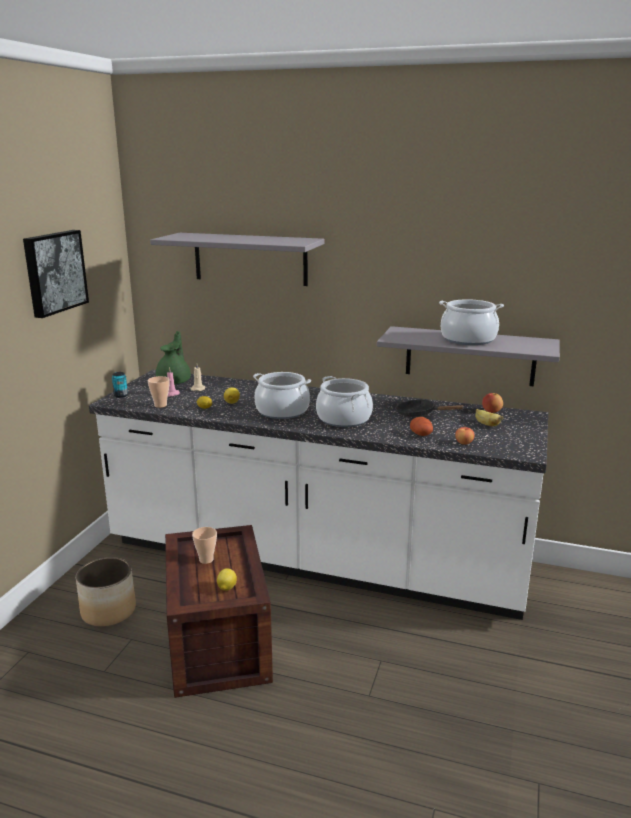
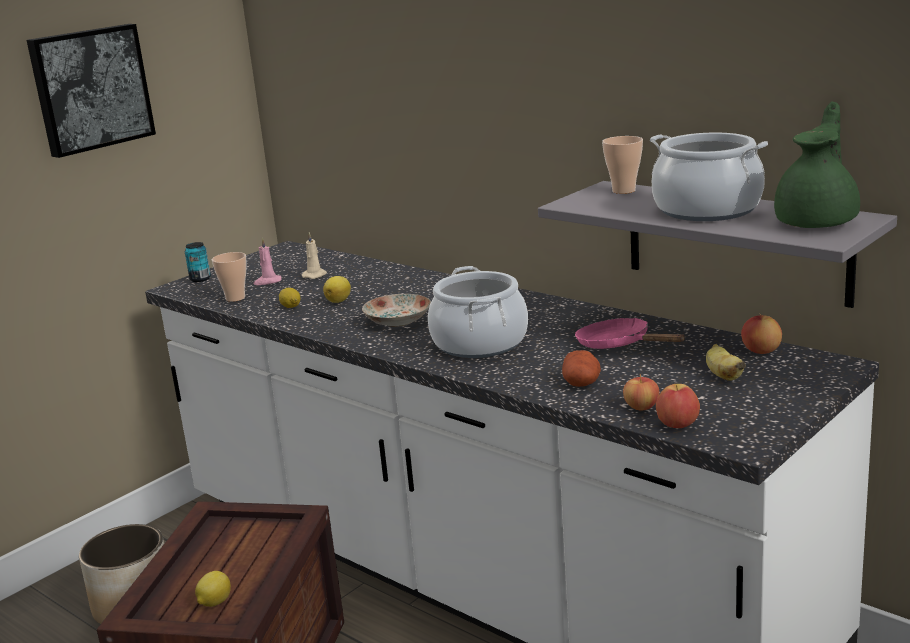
camera: 25 degrees right, 0 degrees up
(175, 381) = (296, 261): green teapot -> green teapot (818, 222)
(206, 560) = (223, 551): cup -> cup (623, 190)
(250, 259) = (397, 62): grey shelf -> none
(282, 411) = (397, 321): cooking pot -> plate
(419, 414) = (619, 345): black frying pan -> pink frying pan
(490, 449) = (677, 425): none -> apple

